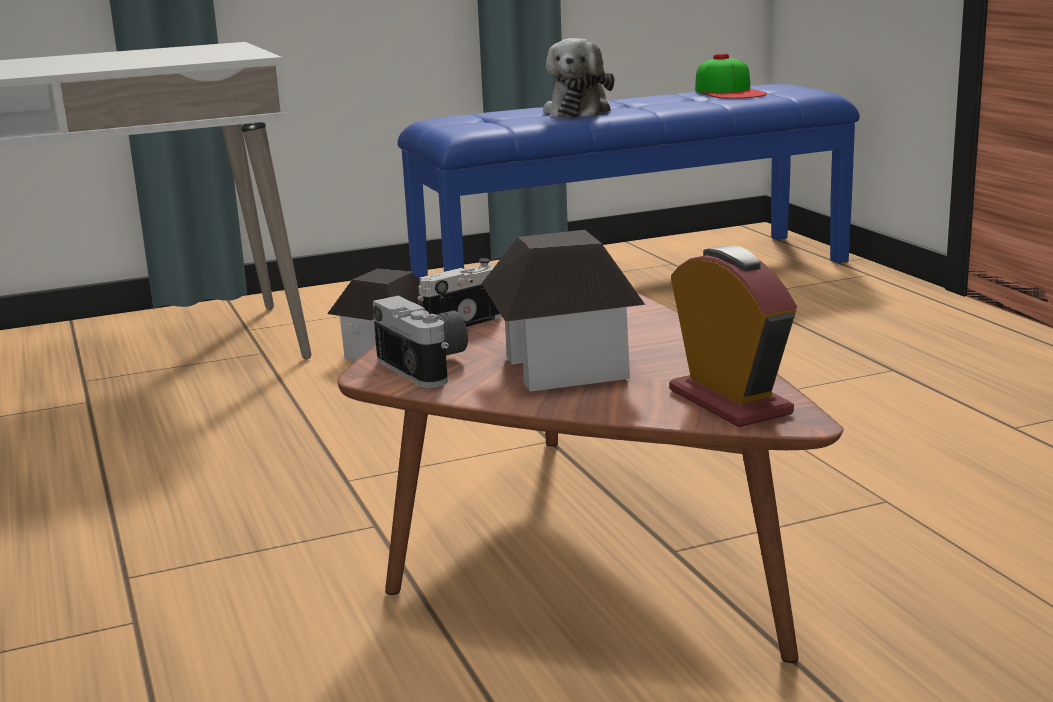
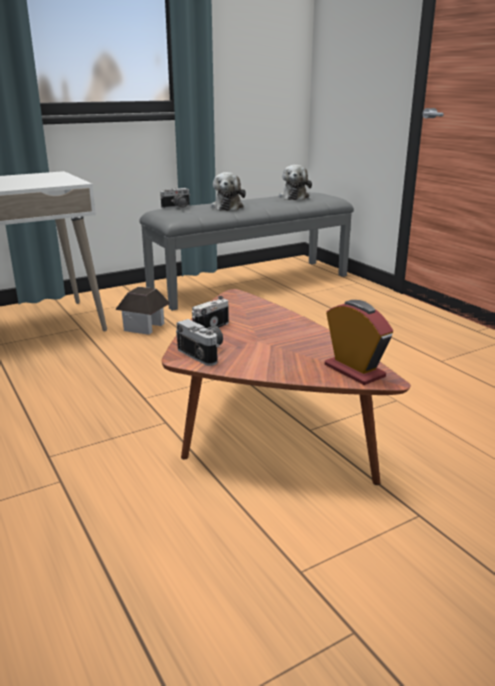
camera: 10 degrees left, 5 degrees up
(474, 114) = (177, 207): none -> camera
(563, 368) = (269, 353): toy house -> none
(632, 274) = (250, 283): blue bench -> grey bench
(729, 92) = (294, 197): cap -> plush toy

